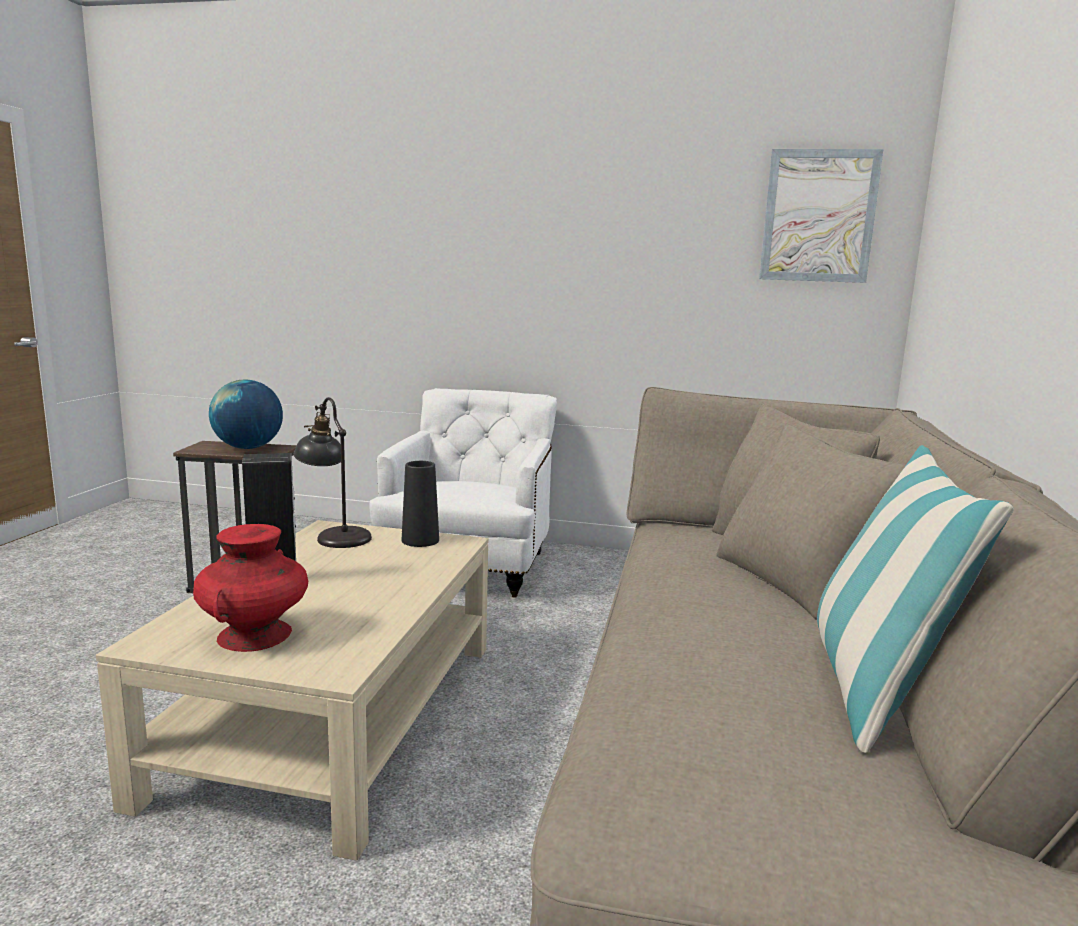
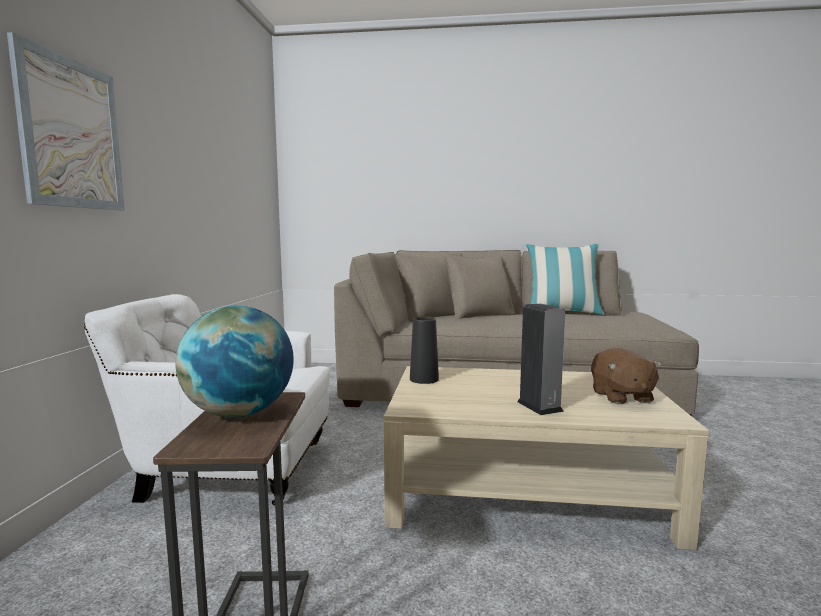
camera: 95 degrees left, 5 degrees down
(254, 635) = (621, 397): red vase -> brown plush toy
(332, 532) = (420, 404): grey table lamp -> none
(818, 216) = (255, 155): picture -> picture (71, 134)

